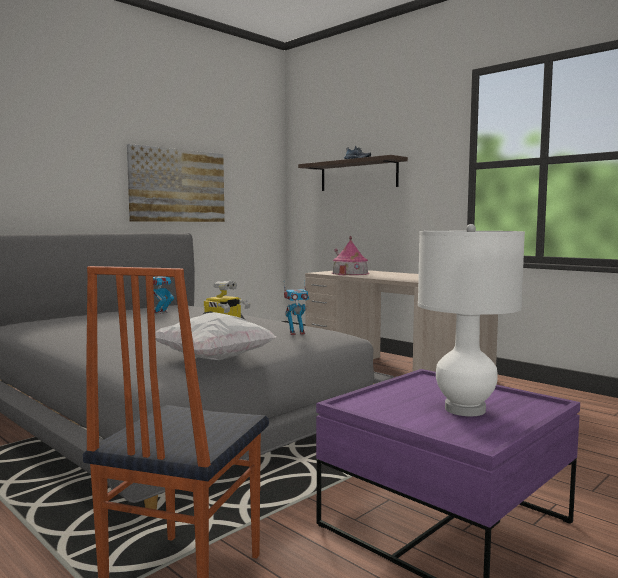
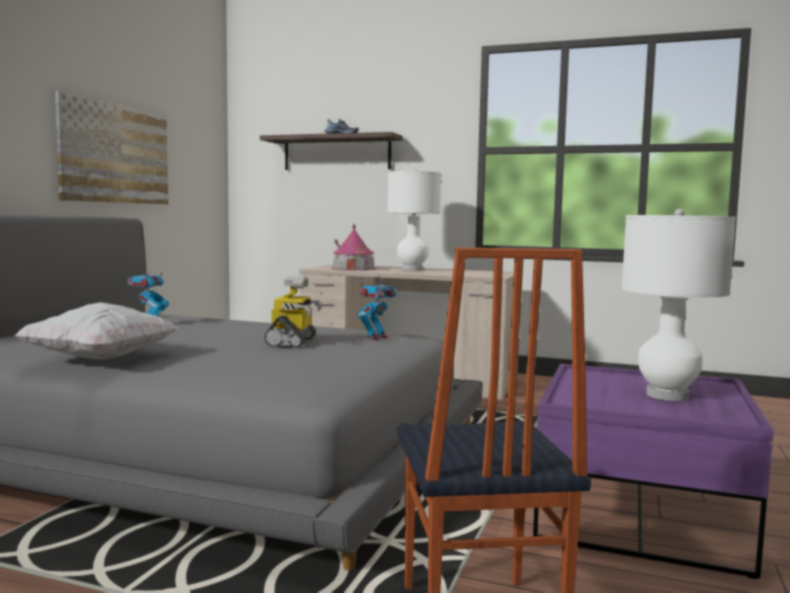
camera: 25 degrees left, 0 degrees up
(214, 359) = (347, 371): white pillow -> white pillow (101, 359)
(398, 275) = (412, 270): none -> white table lamp

